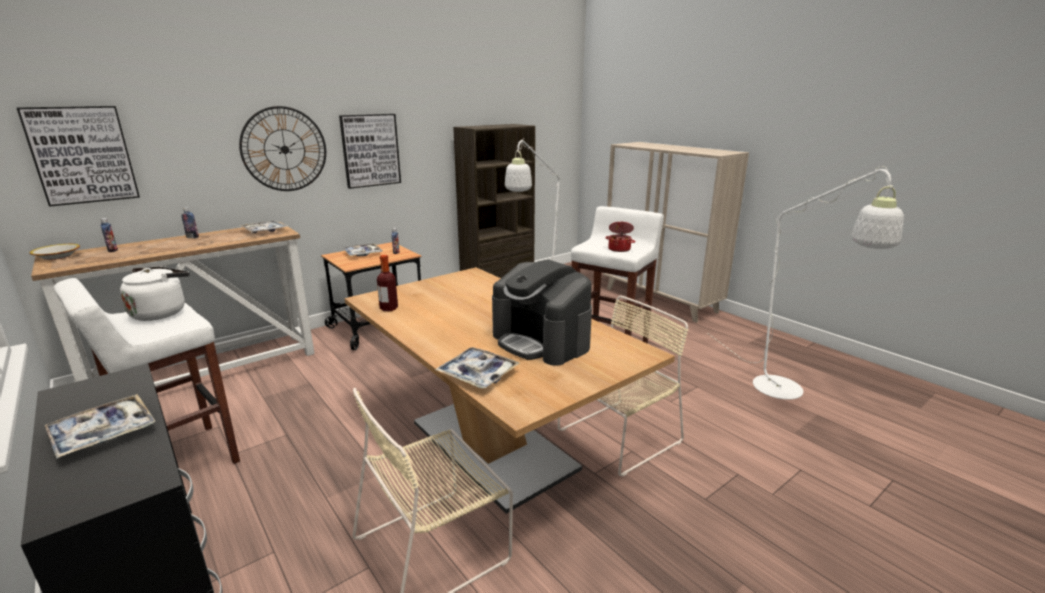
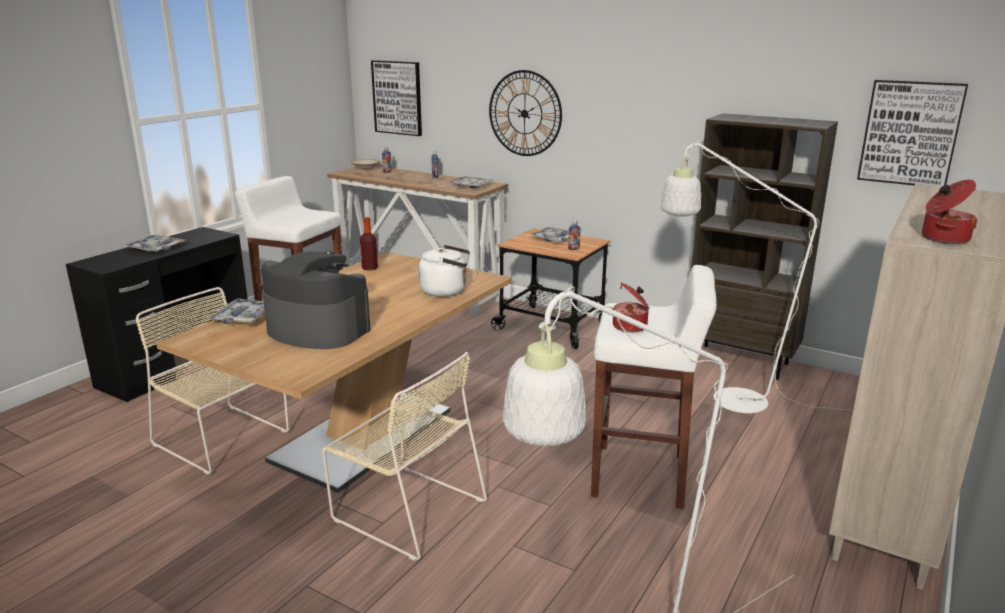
camera: 70 degrees right, 0 degrees up
(161, 312) = (309, 215): white kettle -> white kettle (446, 291)
(370, 150) = (608, 128): picture -> picture (910, 133)
(541, 341) = (317, 330): coffee machine -> coffee machine turned 90 degrees clockwise
(716, 152) = (943, 238): none -> cooking pot

